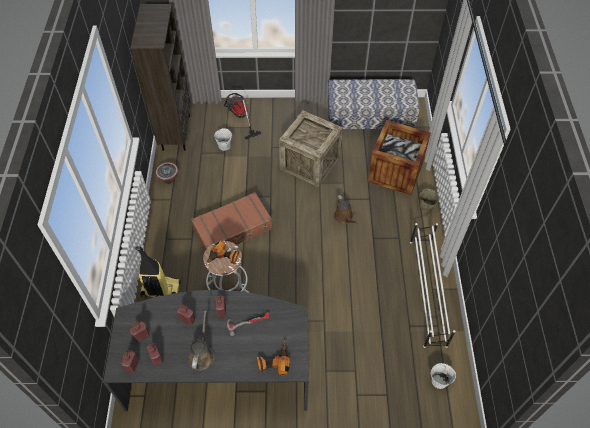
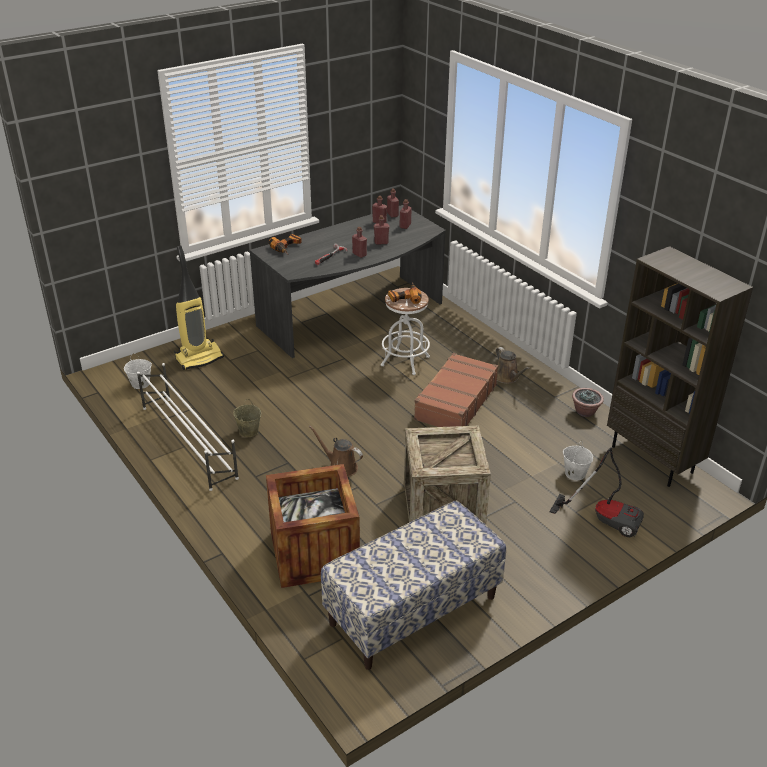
camera: 145 degrees right, 20 degrees down
(160, 290) = (465, 336): vacuum cleaner -> vacuum cleaner (199, 358)
(201, 355) = (347, 233): brown watering can -> brown watering can (507, 378)
(426, 206) = (240, 528): beige bucket -> beige bucket (248, 431)

